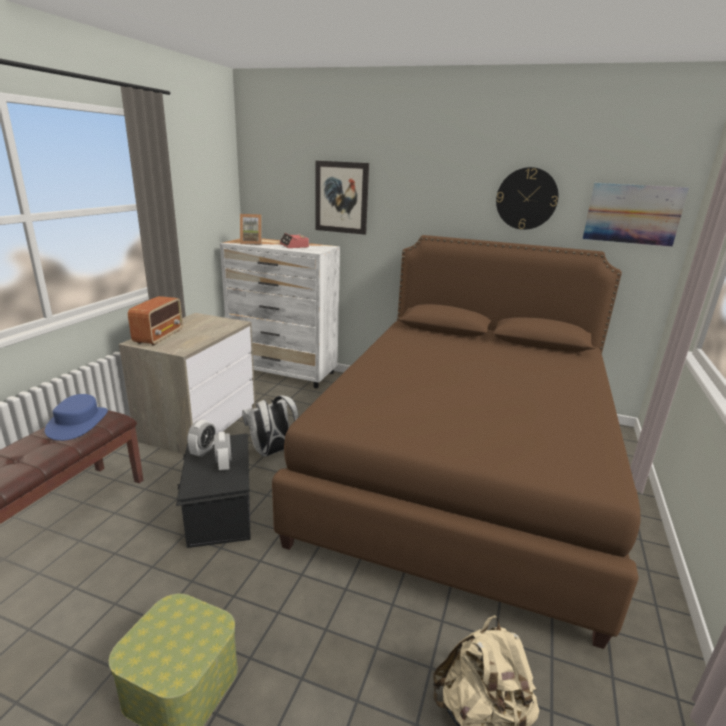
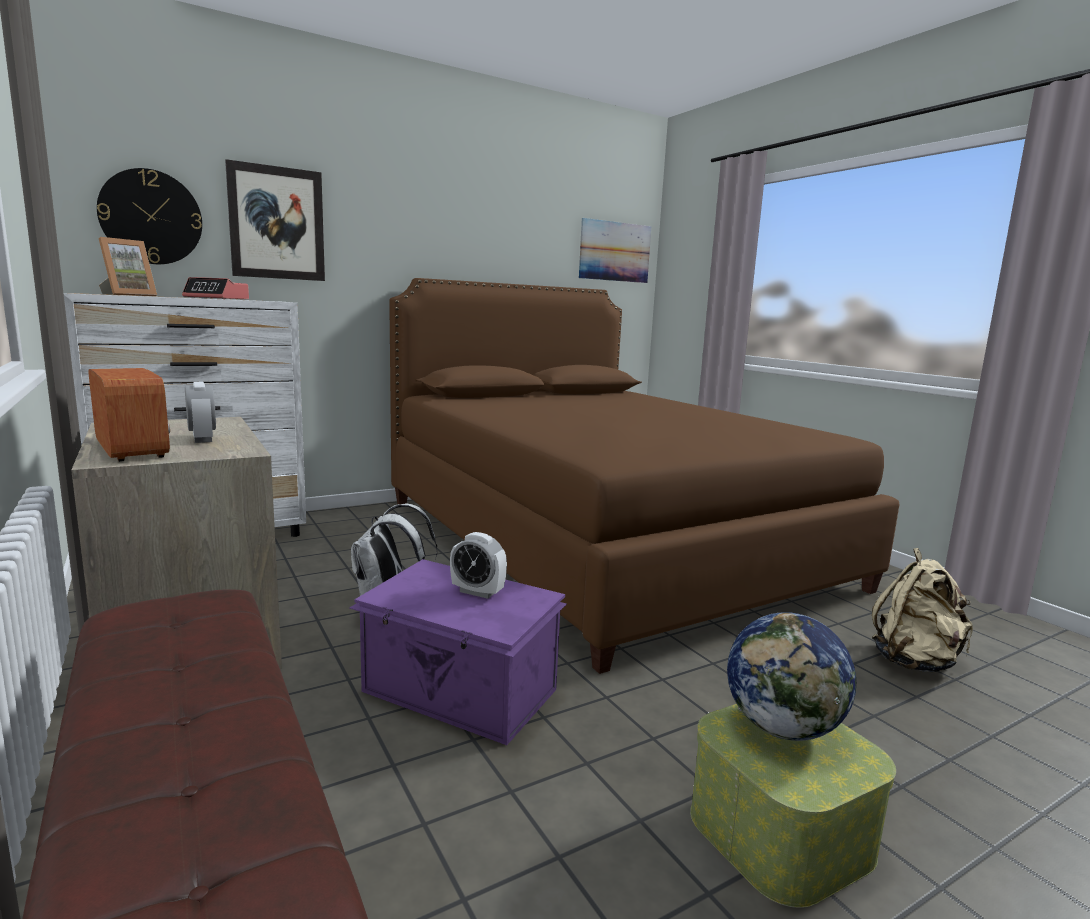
camera: 50 degrees left, 10 degrees down
(78, 423) = (167, 626): blue hat -> none
(190, 631) = (783, 728): none -> globe
(203, 451) = (413, 595): alarm clock -> alarm clock (202, 439)
(219, 511) = (459, 692): black storage box -> purple storage box
(526, 198) = (523, 233): wall clock -> wall clock (151, 217)

